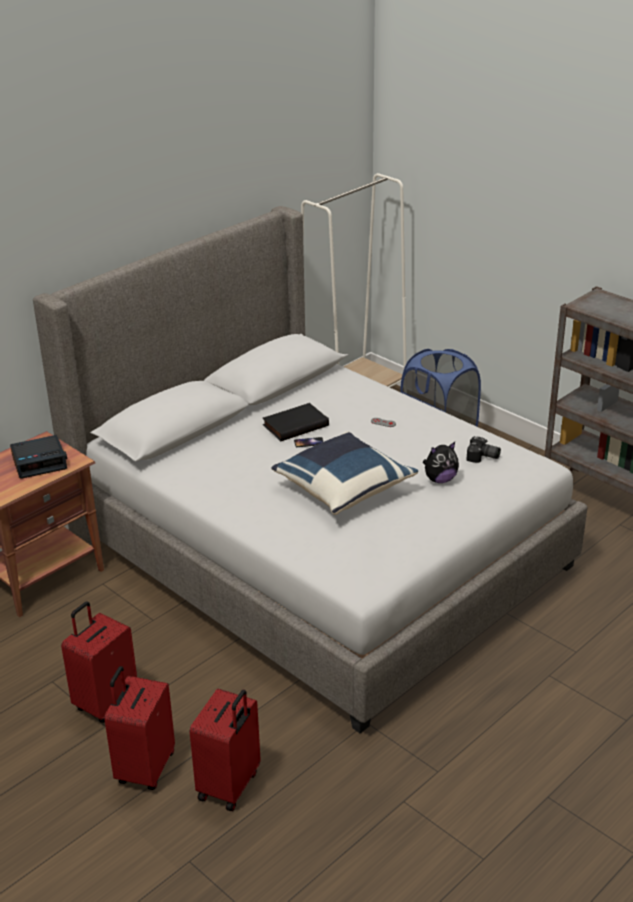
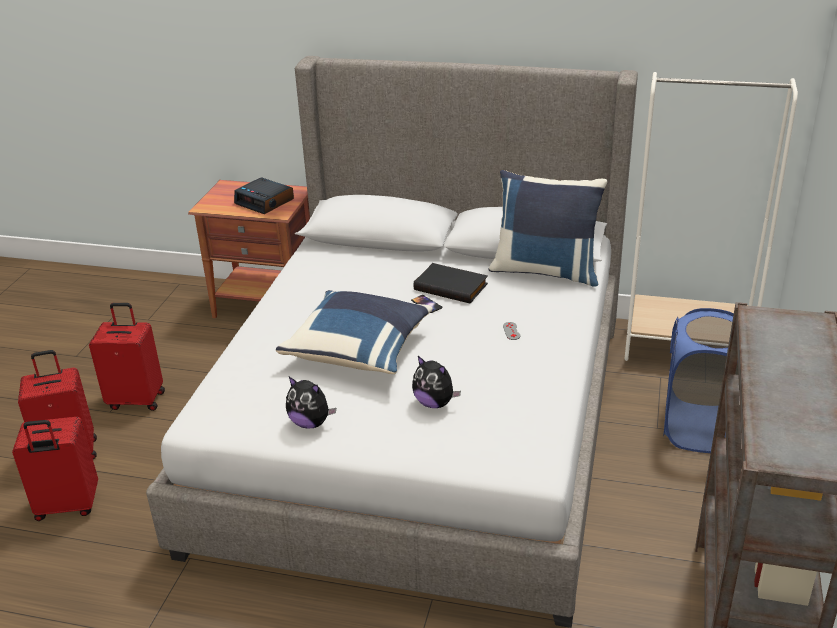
camera: 60 degrees right, 0 degrees up
(318, 383) = (546, 270): none -> blue pillow
(415, 536) = (310, 423): none -> plush toy
(483, 457) = (509, 417): camera -> none

